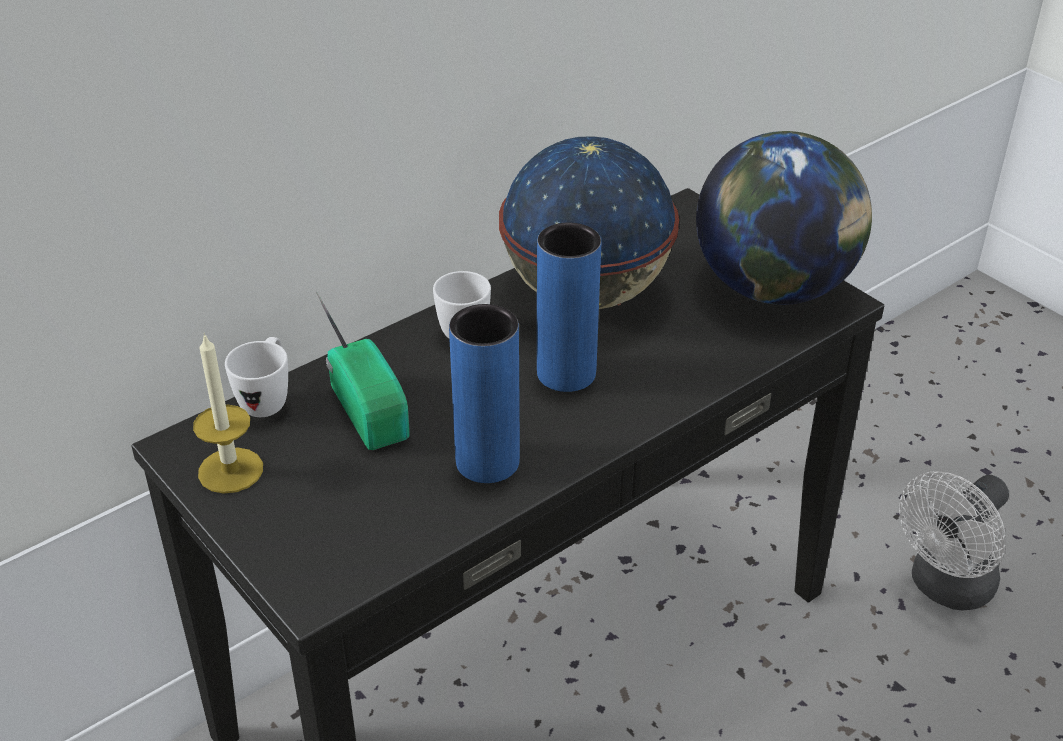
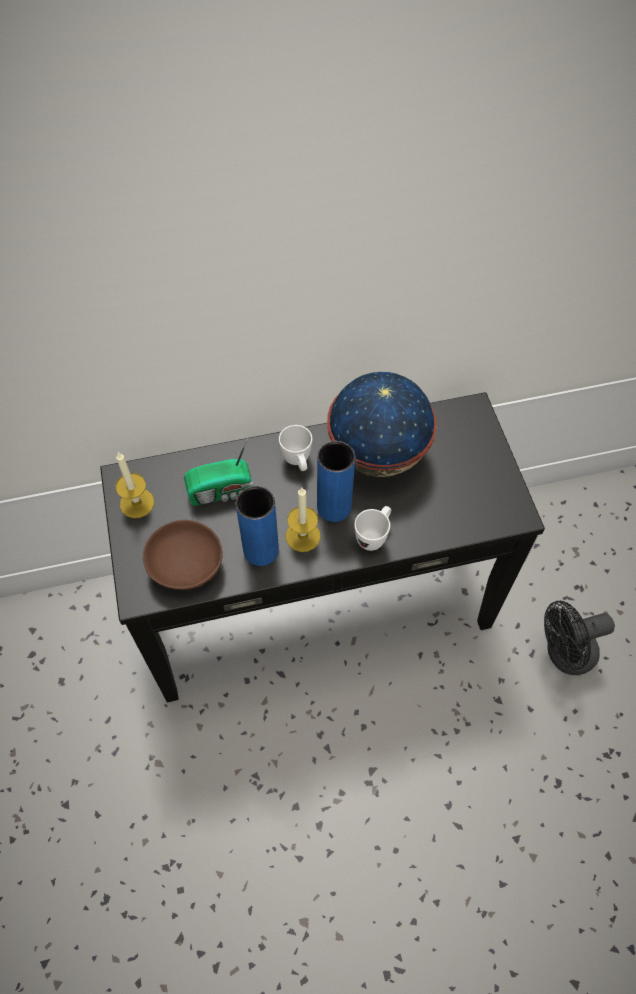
camera: 25 degrees right, 20 degrees up
(267, 399) = (176, 463): white mug -> white mug (374, 536)
(371, 410) = (222, 491): radio -> radio turned 75 degrees clockwise
(372, 522) = (186, 564): none -> brown bowl
(543, 423) = (303, 536): none -> candle
(774, 288) = (487, 491): globe -> none
(945, 588) = (563, 654): white fan -> black fan

